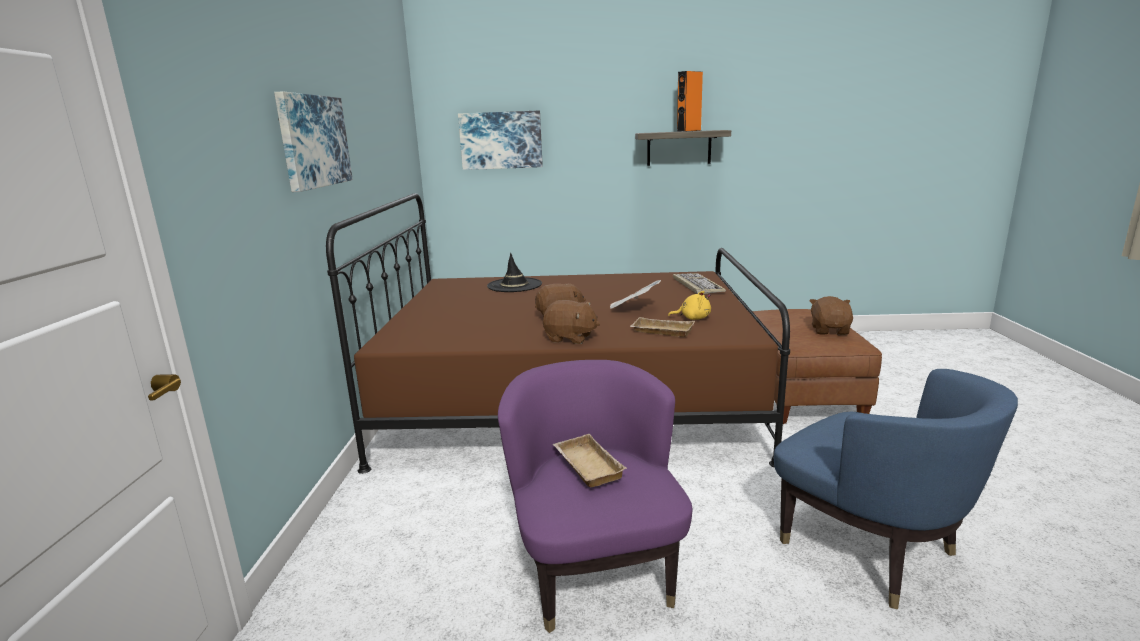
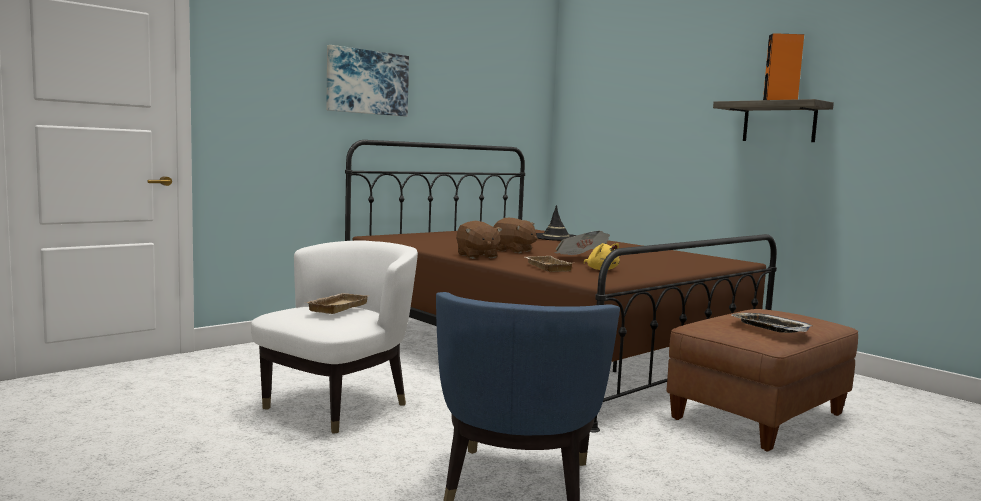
camera: 45 degrees right, 10 degrees down
(501, 140) = (613, 109): picture -> none
(594, 570) = (339, 405): purple armchair -> white armchair
(696, 285) = (698, 264): keyboard -> none
(830, 330) = (769, 328): brown plush toy -> tray

